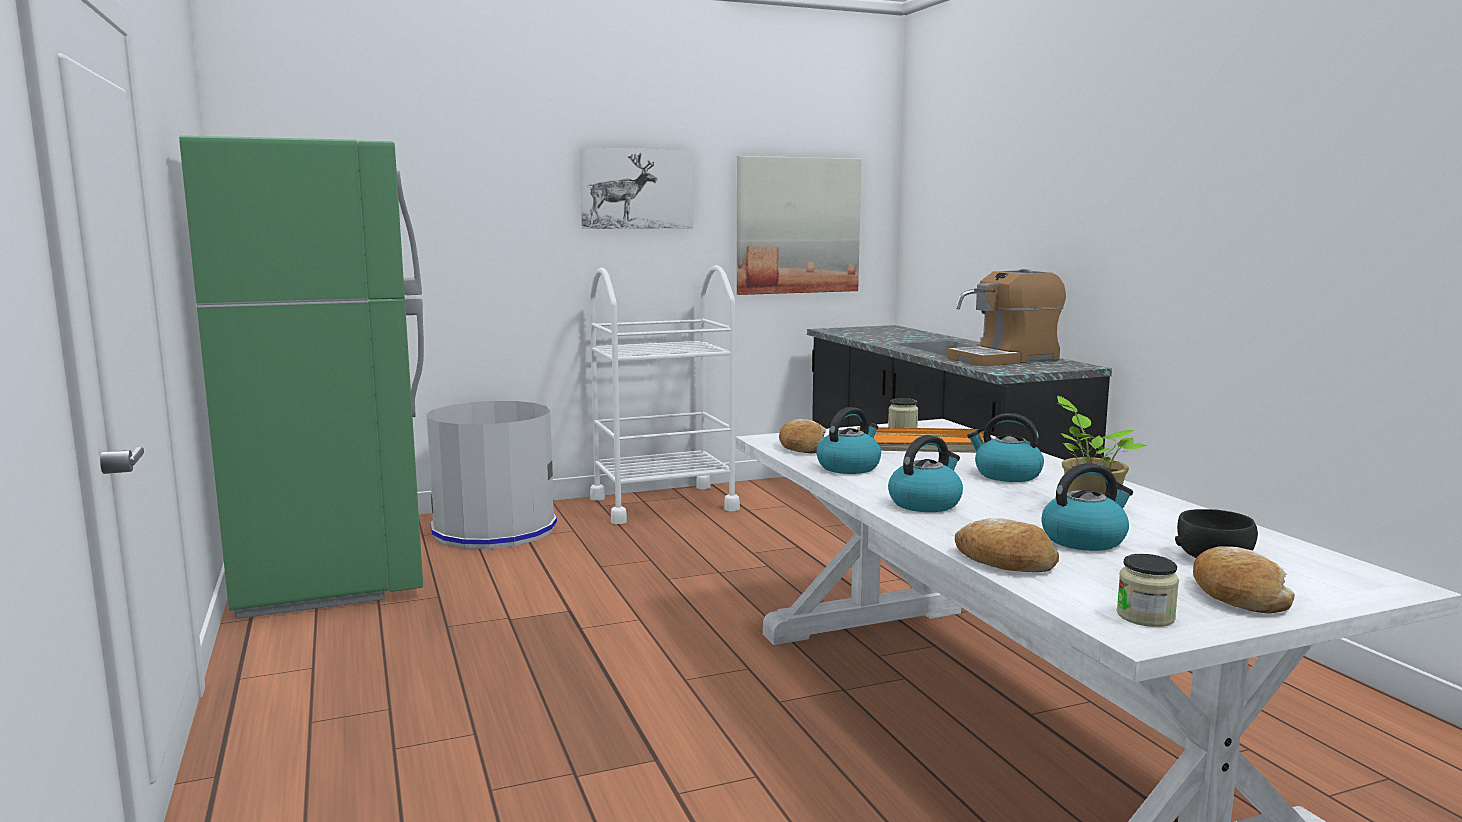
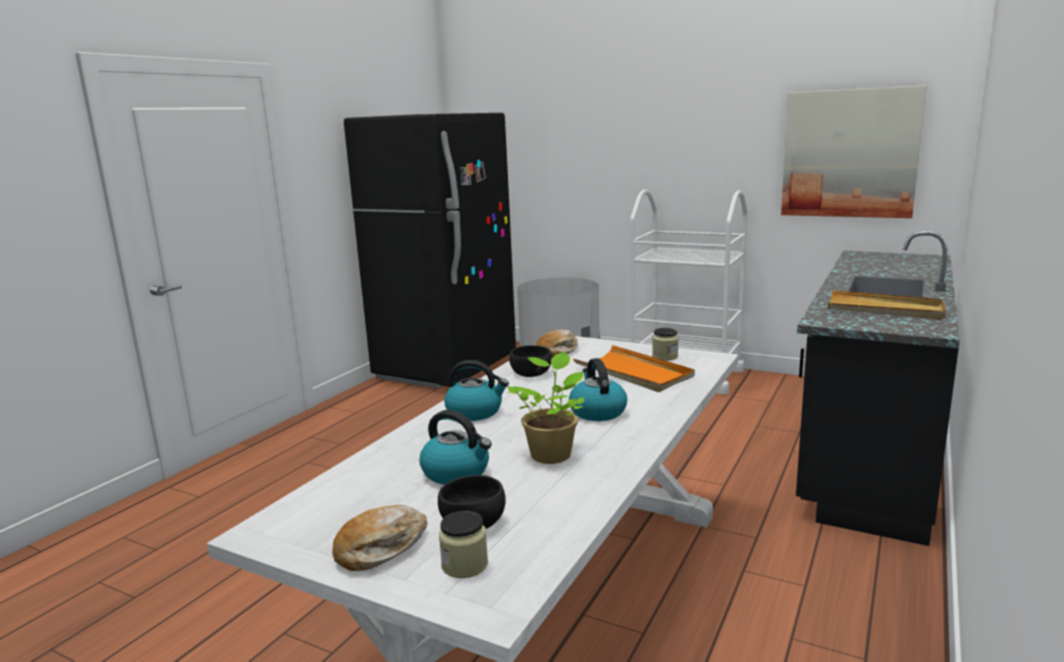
camera: 50 degrees right, 5 degrees up
(330, 575) = (447, 368): green fridge -> black fridge
(636, 189) = (697, 125): picture -> none
(849, 467) = (530, 373): kettle -> black bowl
(1004, 561) = (370, 463): bread -> none
(1005, 359) = (884, 309): coffee machine -> beige tray
(1145, 616) = (296, 527): jar -> jar (464, 565)

